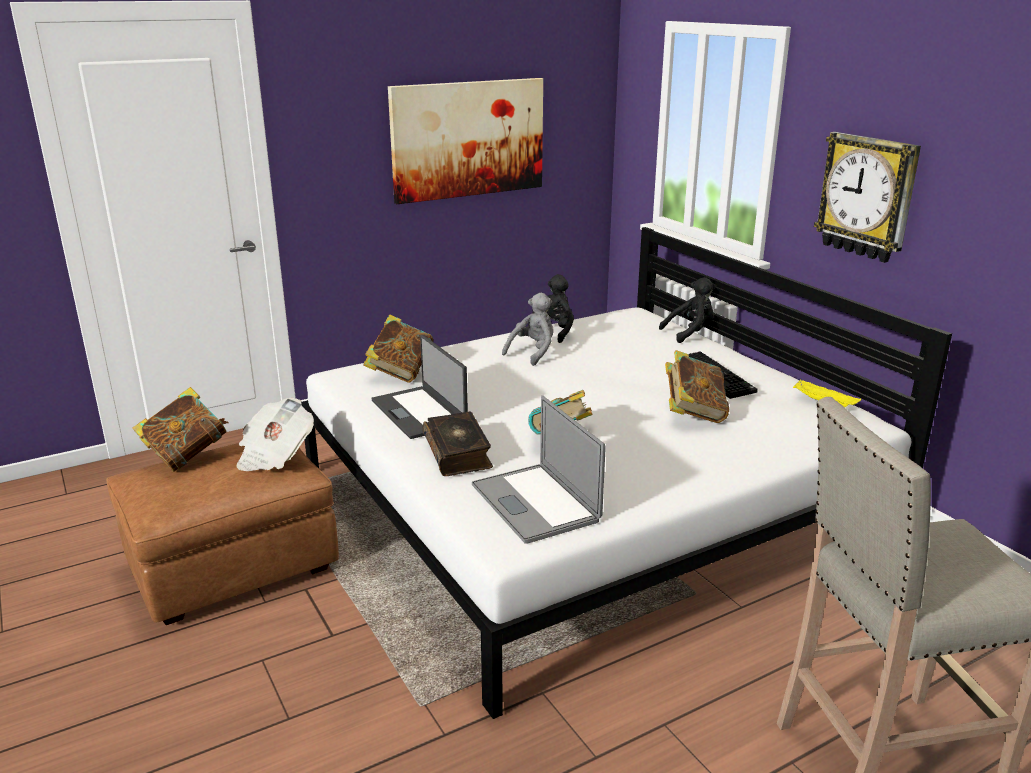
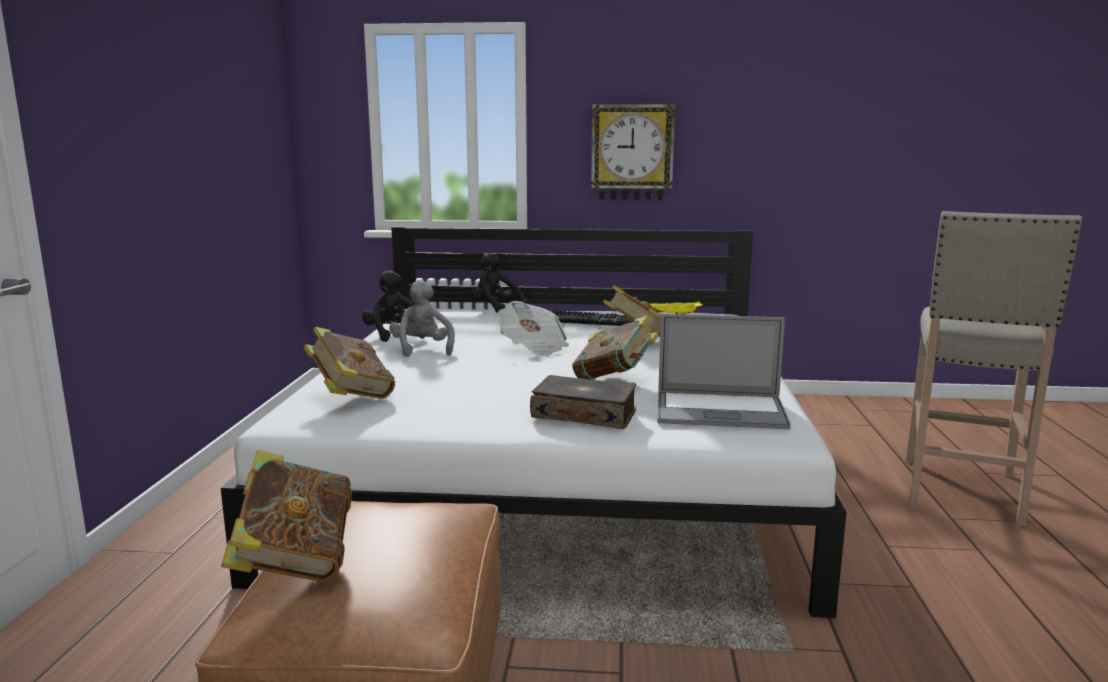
camera: 55 degrees left, 10 degrees down
(274, 455) = (401, 506): newspaper -> newspaper (533, 348)
(420, 412) = (464, 409): laptop -> none
(468, 139) = (206, 139): picture -> none
(690, 333) = (495, 309): black plush toy -> black plush toy turned 60 degrees counterclockwise

